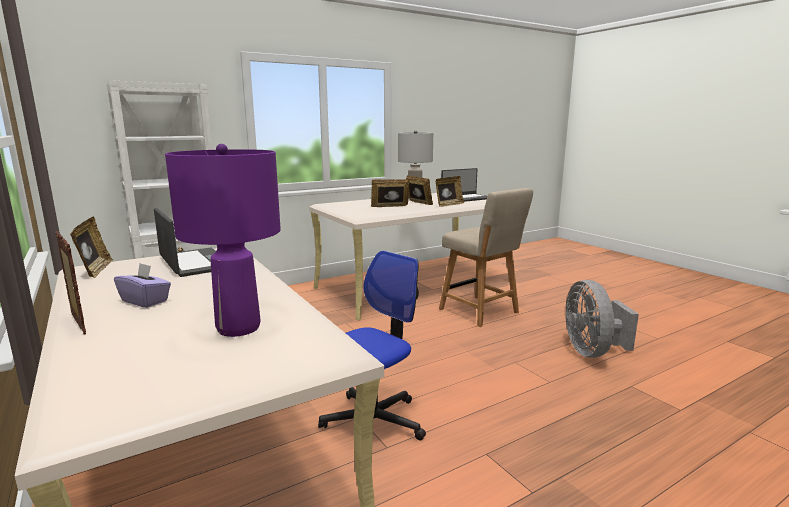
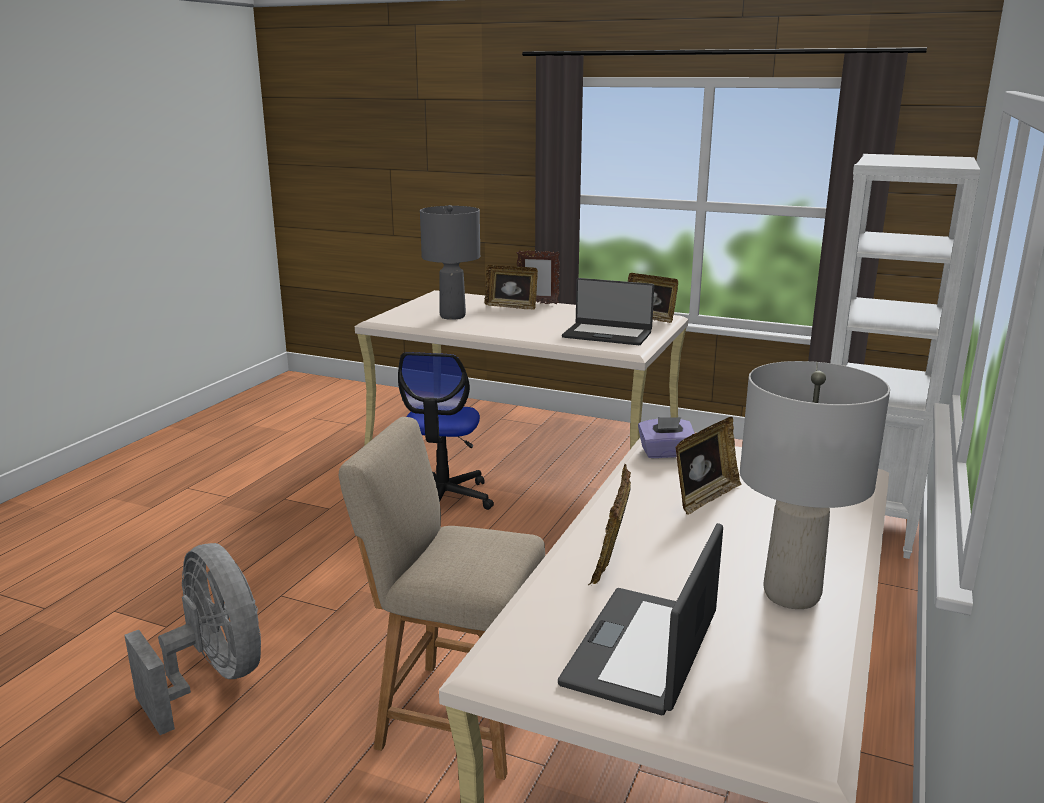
camera: 145 degrees right, 5 degrees up
(145, 301) = (543, 314): purple tissue box -> purple tissue box (666, 453)
(239, 327) = (452, 316): purple table lamp -> grey table lamp
(418, 203) = (692, 542): picture frame -> picture frame (511, 306)

